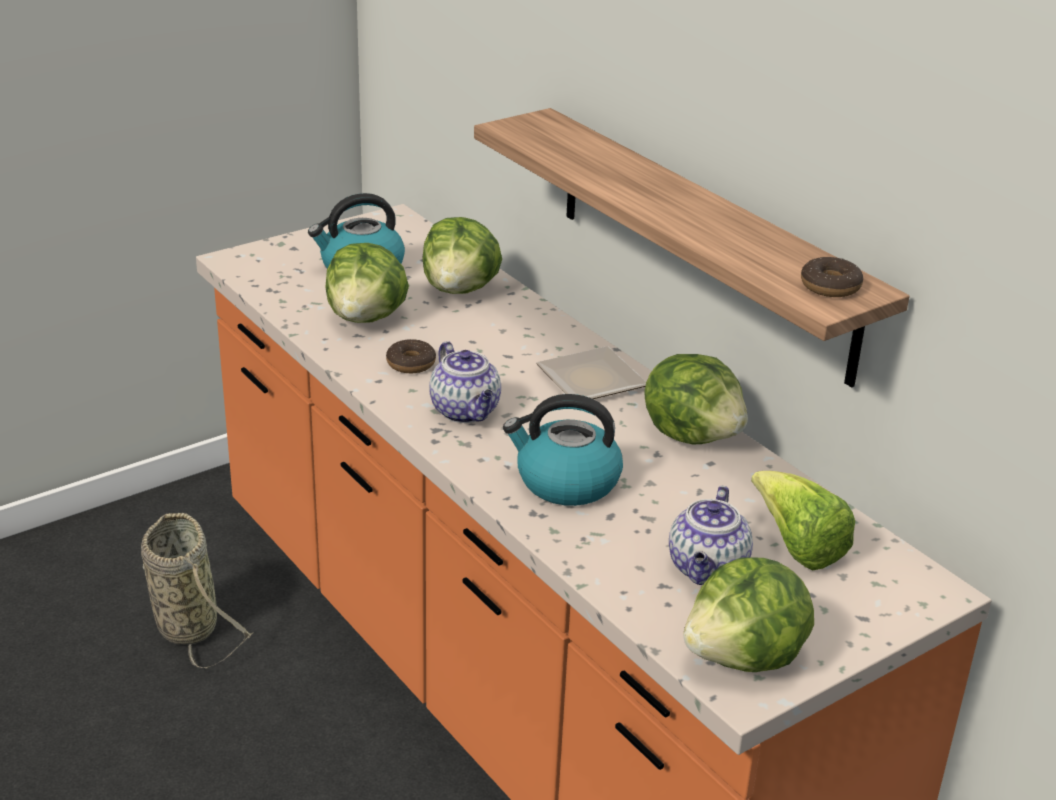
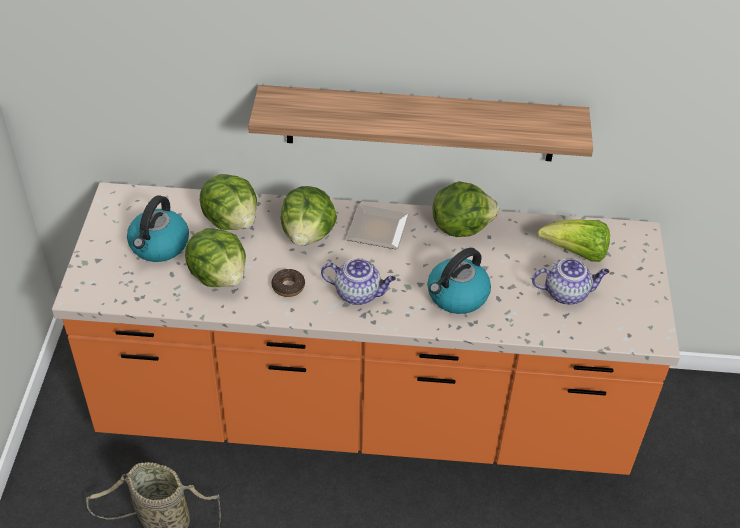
camera: 50 degrees left, 15 degrees up
(708, 569) = (567, 293): teapot -> teapot turned 60 degrees counterclockwise
(745, 658) = (636, 323): lettuce -> lettuce (308, 234)
(830, 286) = (560, 124): donut -> none

